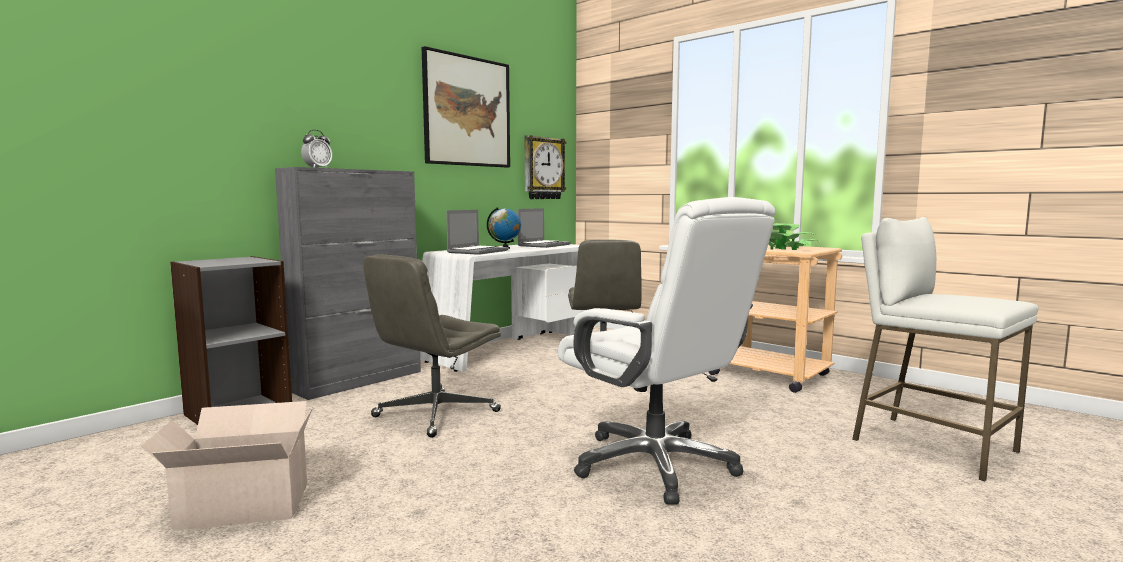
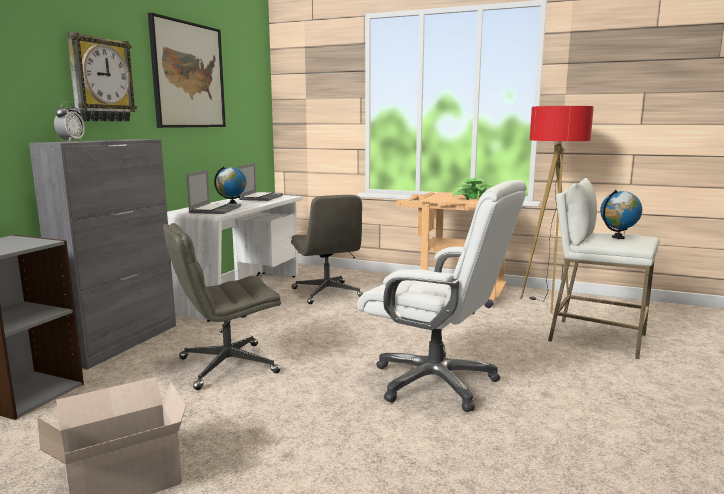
camera: 20 degrees left, 5 degrees up
(435, 415) = (227, 366): grey office chair -> grey office chair turned 45 degrees clockwise
(543, 168) = (249, 125): wall clock -> wall clock (101, 80)
(884, 396) = (546, 304): none -> floor lamp
(960, 298) = (618, 237): none -> globe

